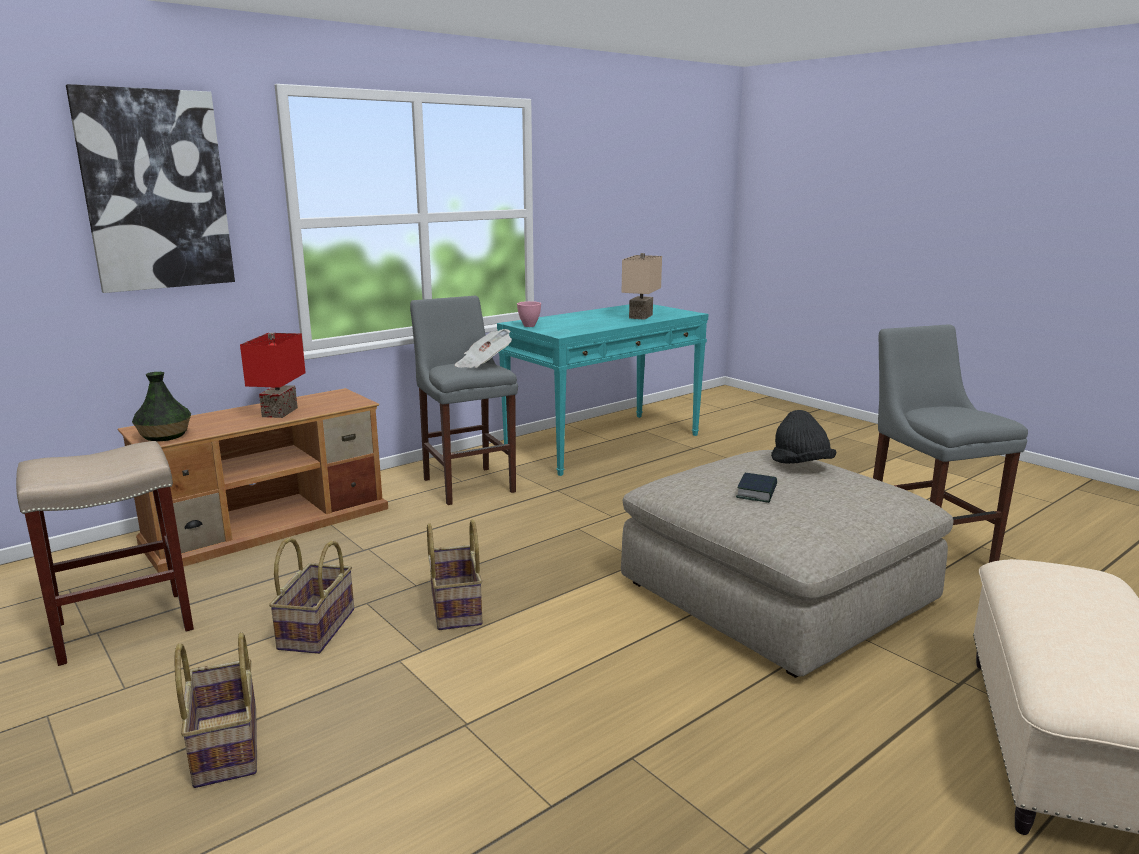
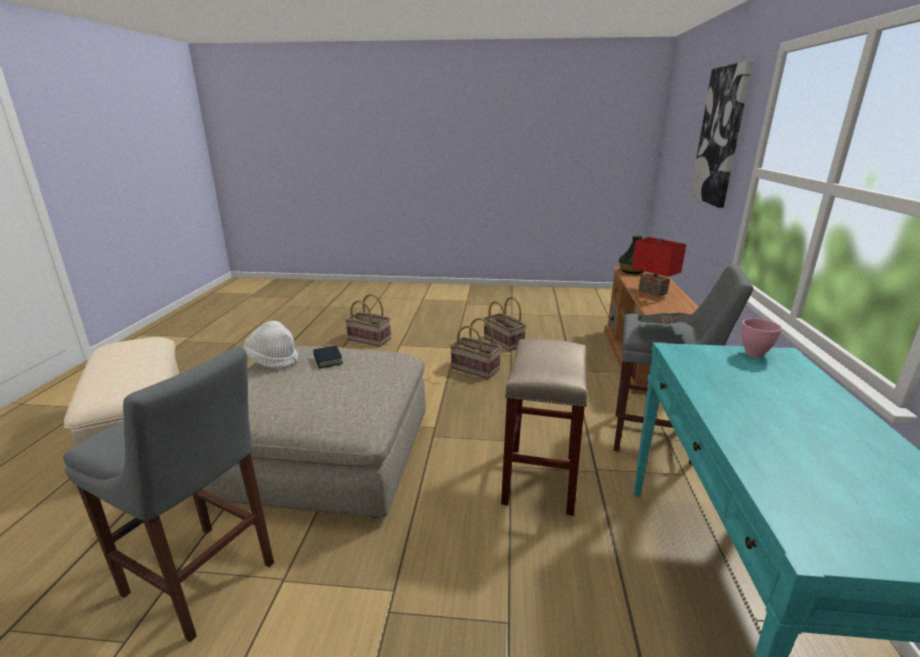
camera: 135 degrees right, 5 degrees up
(126, 625) = (559, 319): beige stool -> beige stool (540, 480)
(224, 747) = (454, 318): basket -> basket (370, 339)
(639, 316) = (796, 459): beige table lamp -> none
(800, 465) = (315, 398): black hat -> none
(826, 516) = (273, 359): none -> white hat

